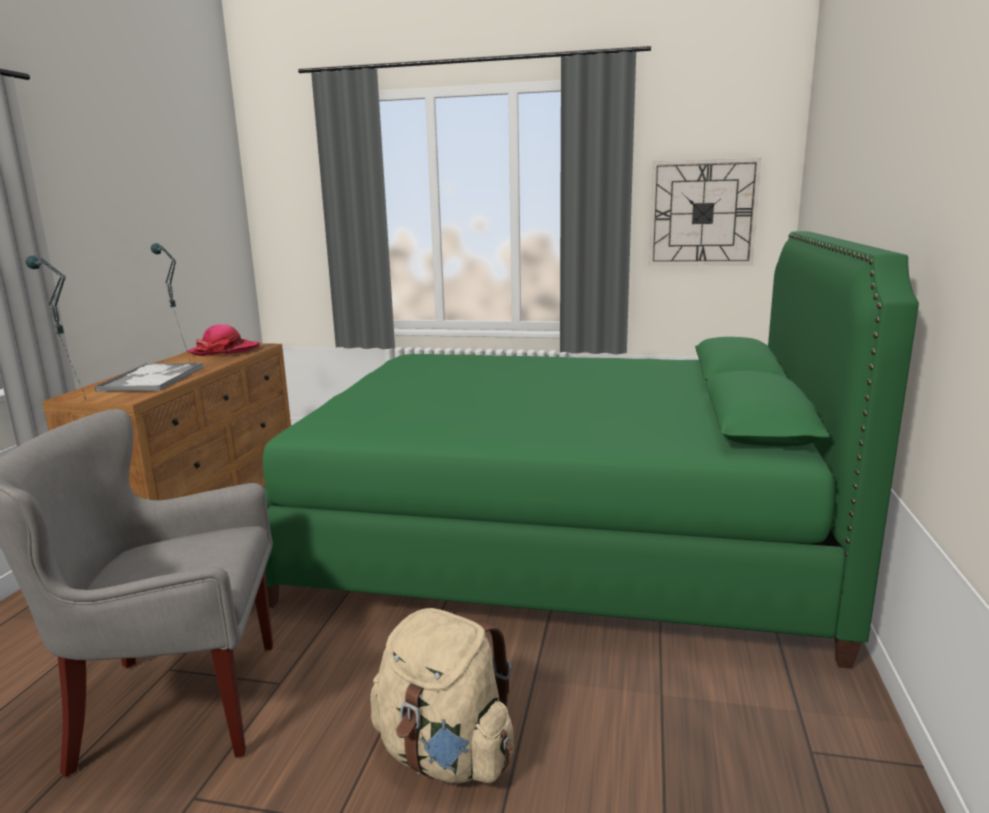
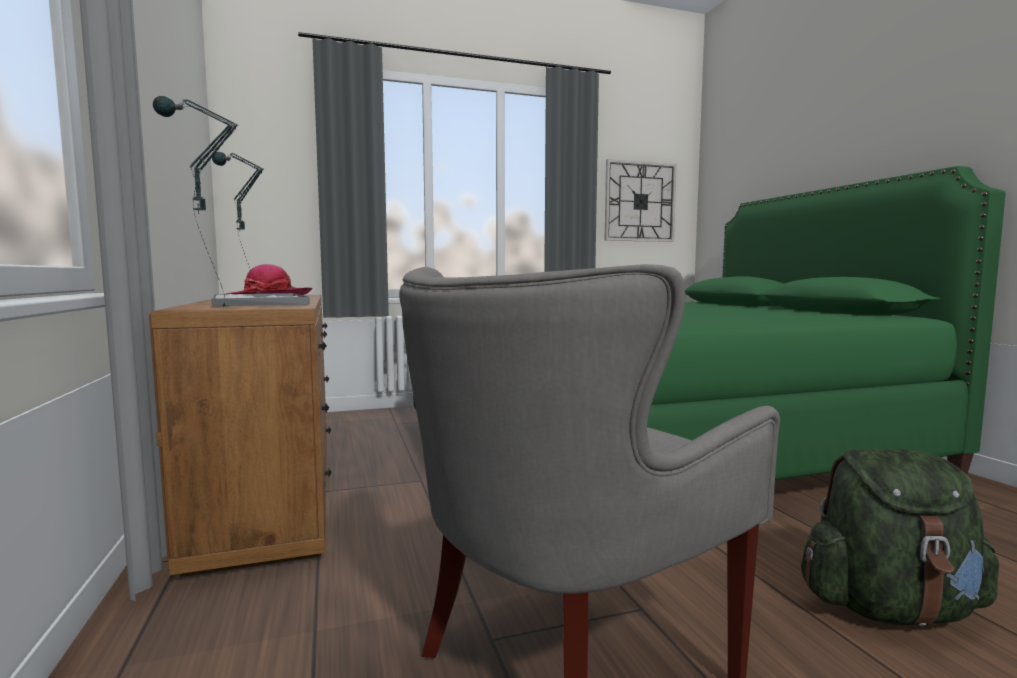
camera: 30 degrees left, 10 degrees down
(445, 755) = (890, 609): beige backpack -> green backpack

